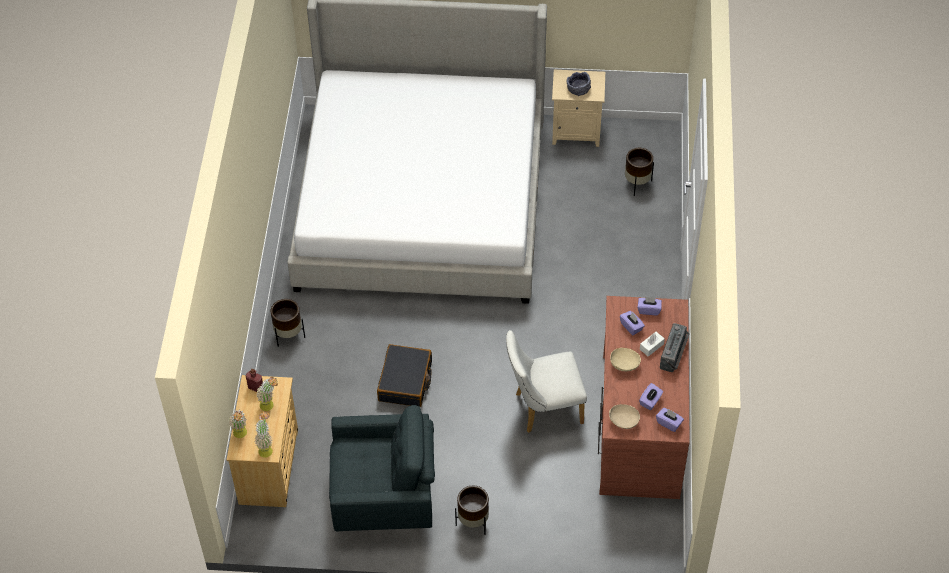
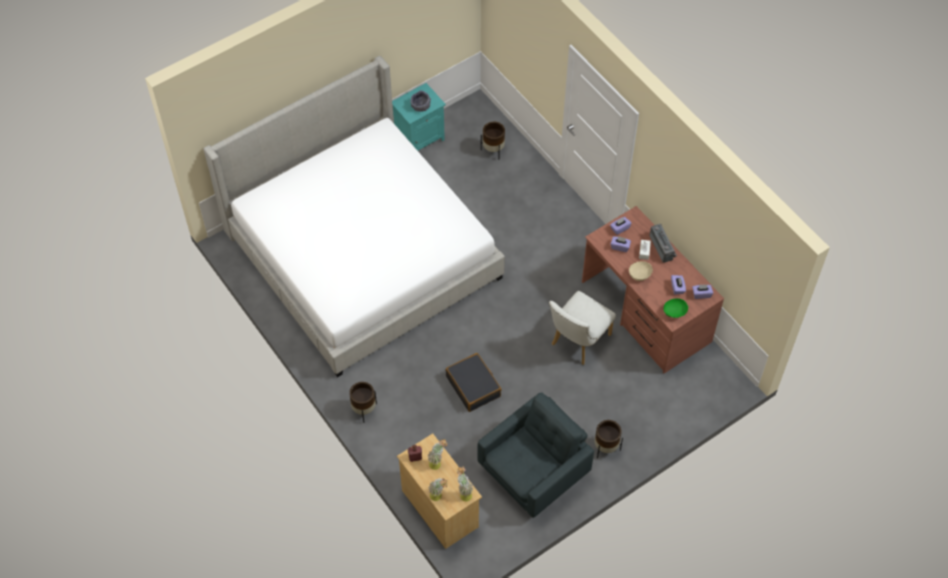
camera: 40 degrees left, 5 degrees up
(577, 131) = (419, 138): beige nightstand -> turquoise nightstand
(623, 422) = (674, 312): beige bowl -> green bowl

